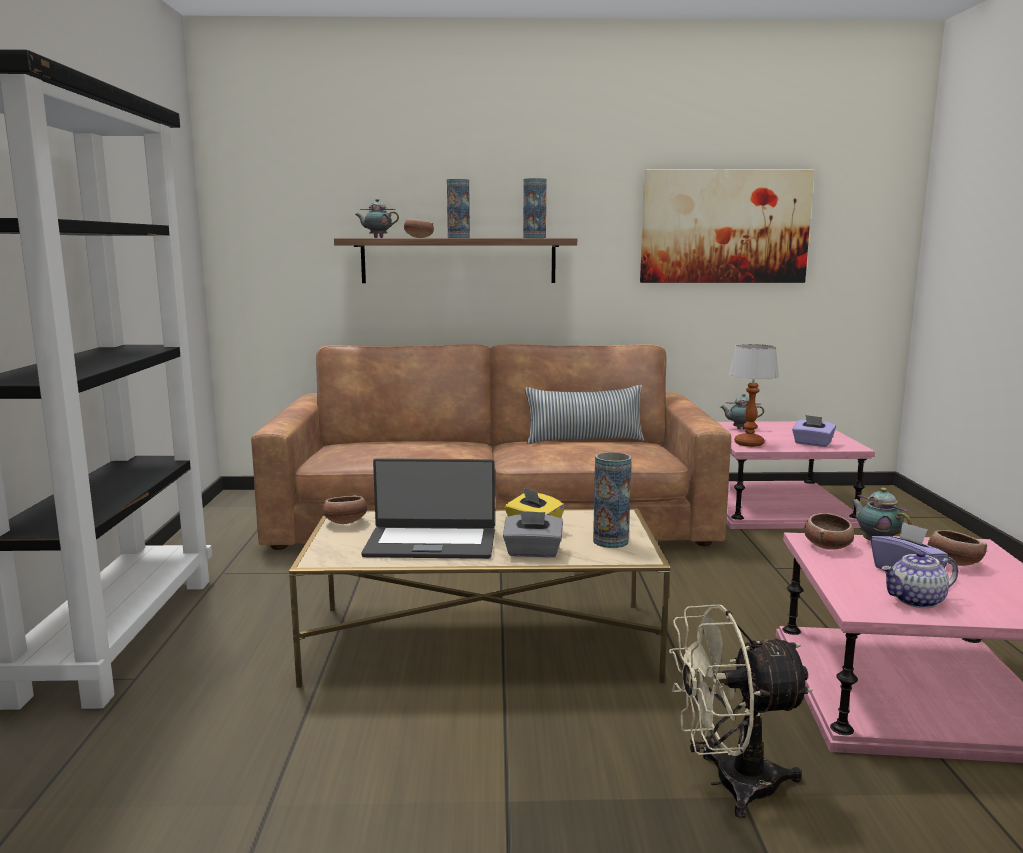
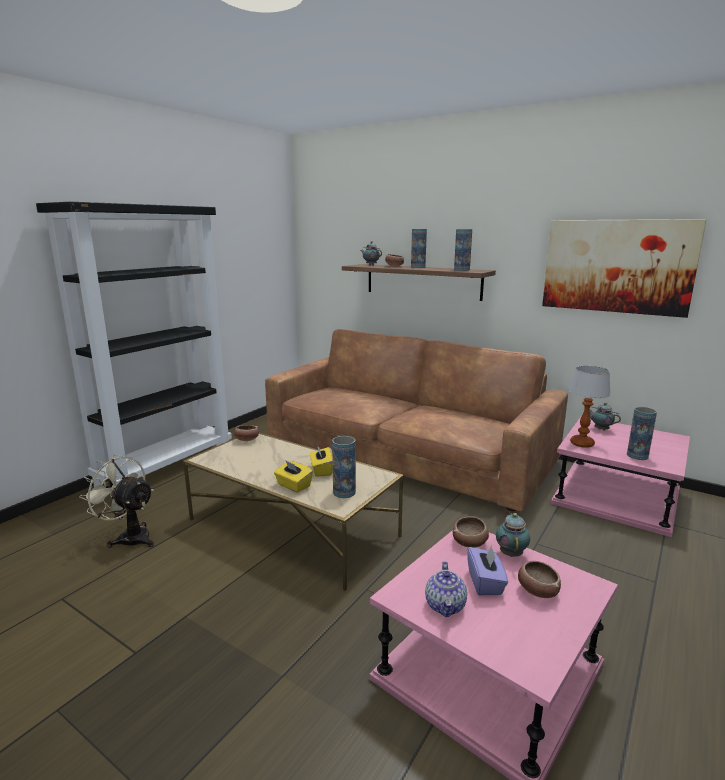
camera: 35 degrees right, 5 degrees up
(431, 543) = (260, 464): laptop -> none
(532, 552) = (293, 486): grey tissue box -> yellow tissue box
(584, 440) = (467, 414): pillow -> none
(729, 784) = (287, 665): beige fan -> beige fan (129, 537)
(812, 443) = (637, 456): purple tissue box -> vase
(916, 601) = (446, 606): teapot -> teapot turned 105 degrees counterclockwise

